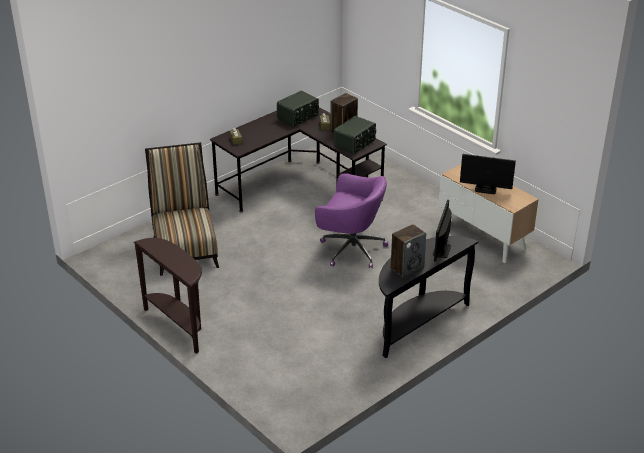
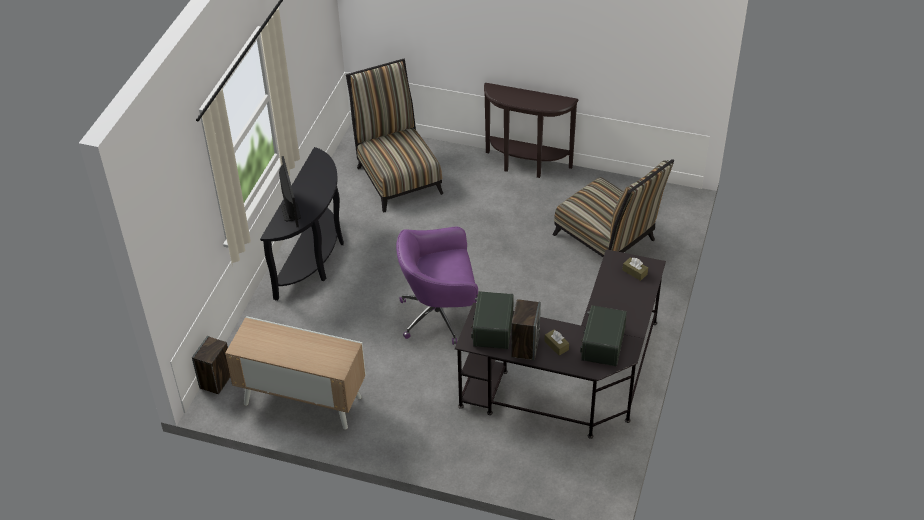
camera: 150 degrees right, 10 degrees up
(294, 363) = (397, 176): none -> chair
(407, 268) = (313, 179): speaker -> speaker (216, 381)
(485, 189) = (295, 340): monitor -> none

